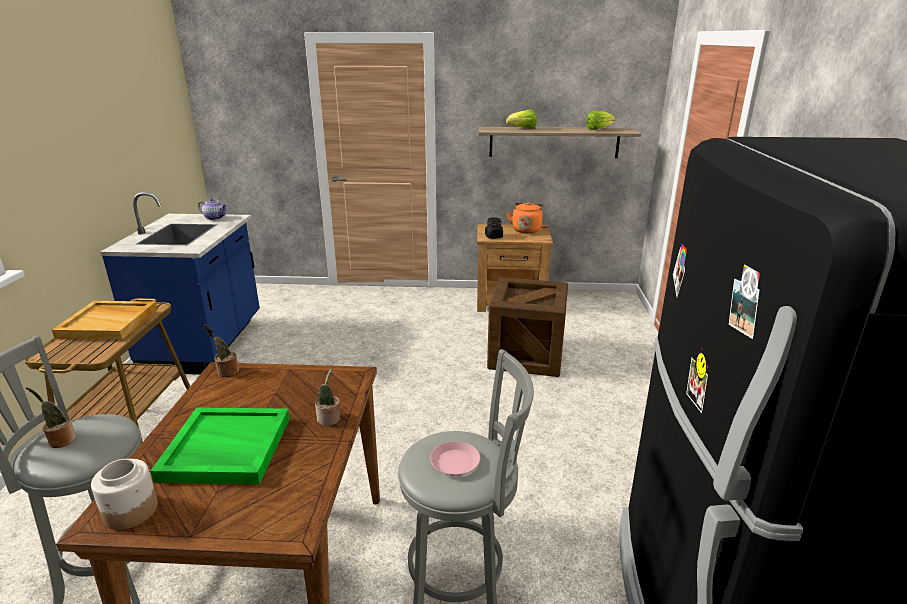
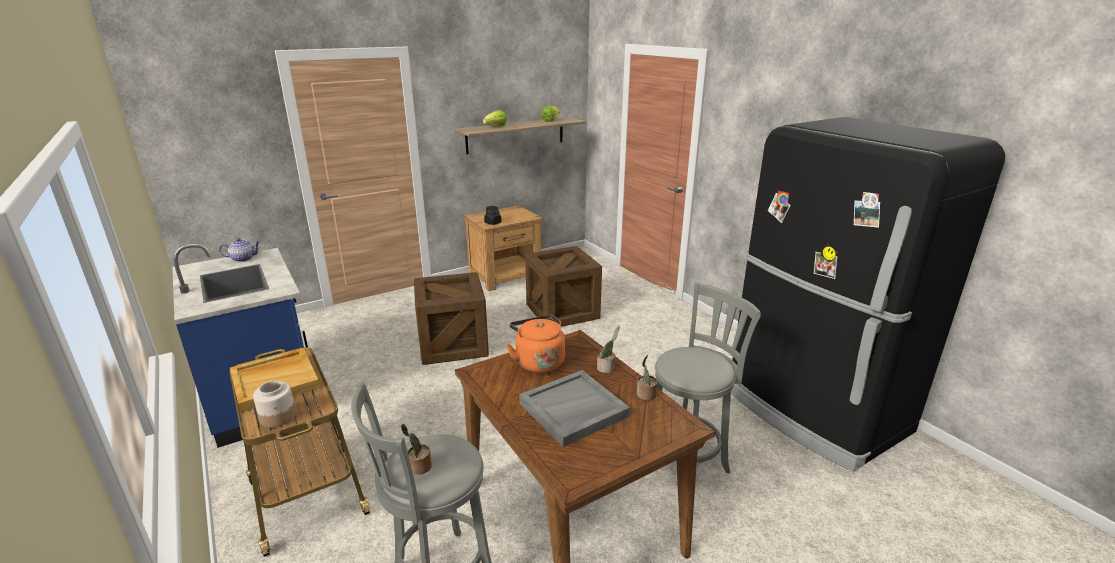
camera: 35 degrees left, 0 degrees up
(131, 511) = (580, 466): jar -> jar (278, 417)
(225, 449) = (573, 410): green tray -> grey tray
(226, 372) = (482, 370): potted plant -> potted plant (645, 395)
(385, 352) = (453, 344): none -> crate
(454, 462) = (698, 364): pink plate -> none
(526, 229) = (509, 212): orange kettle -> orange kettle (538, 362)

